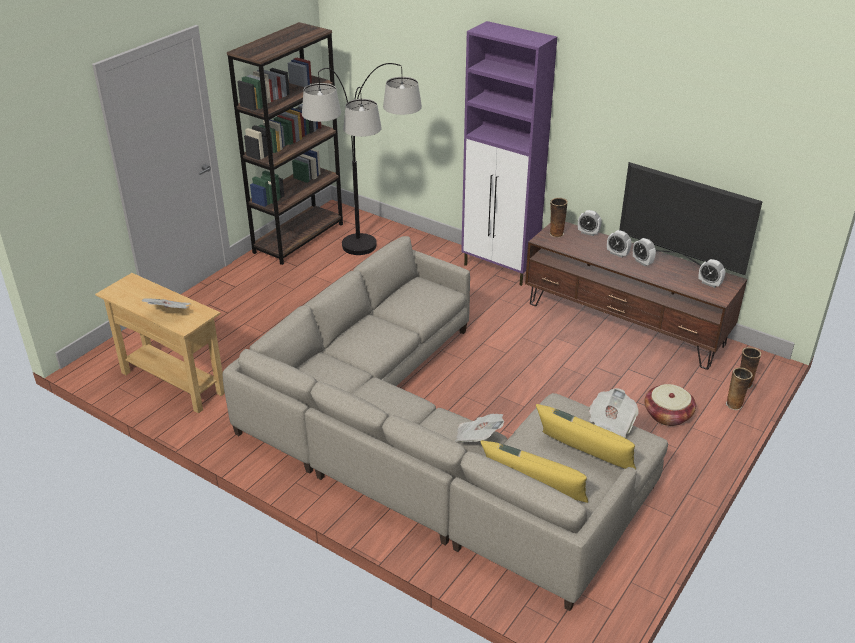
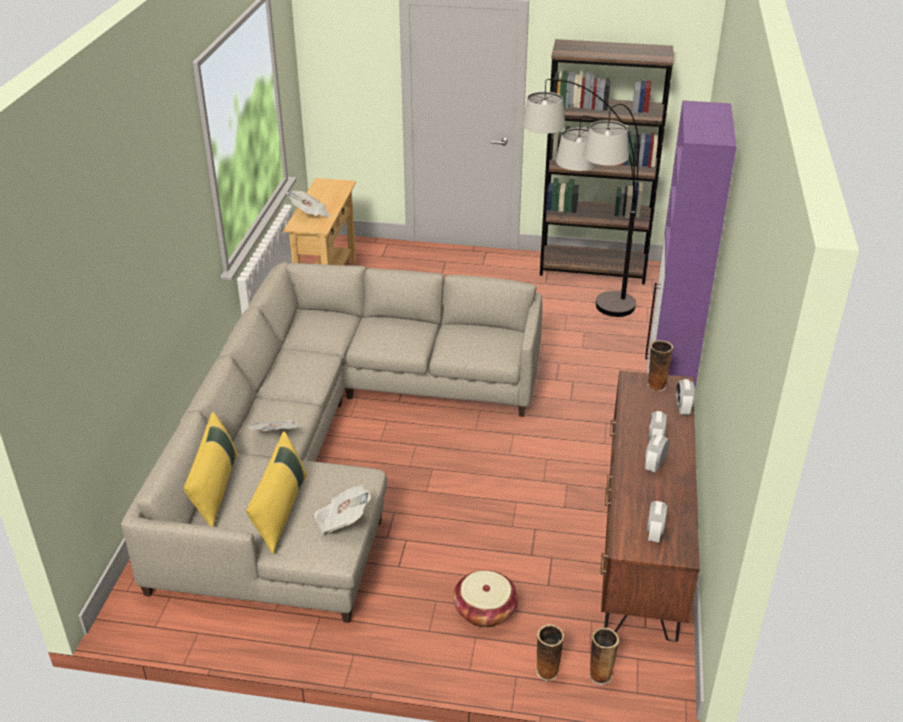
camera: 65 degrees right, 0 degrees up
(678, 261) = (685, 496): television -> none

